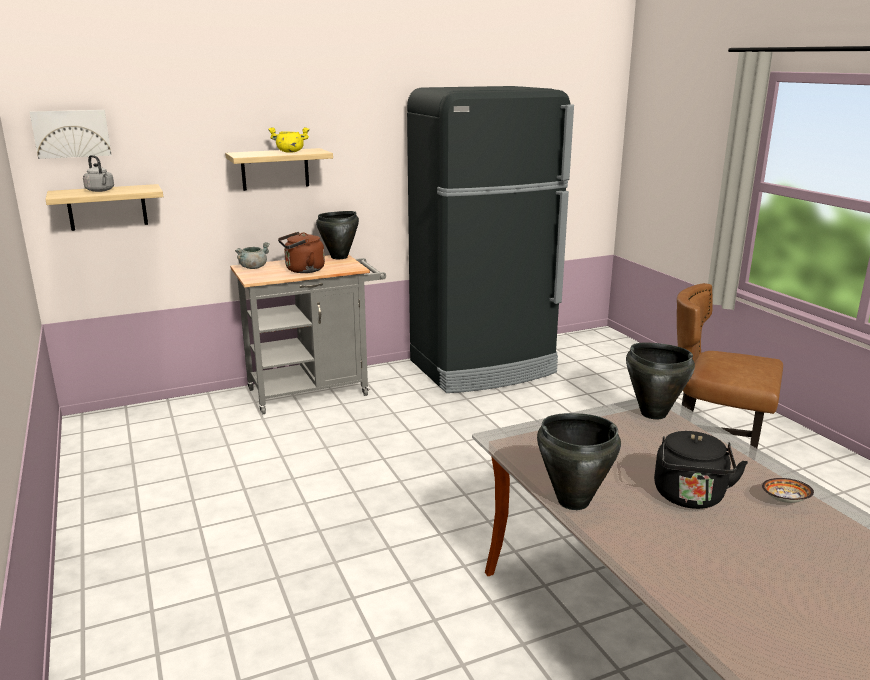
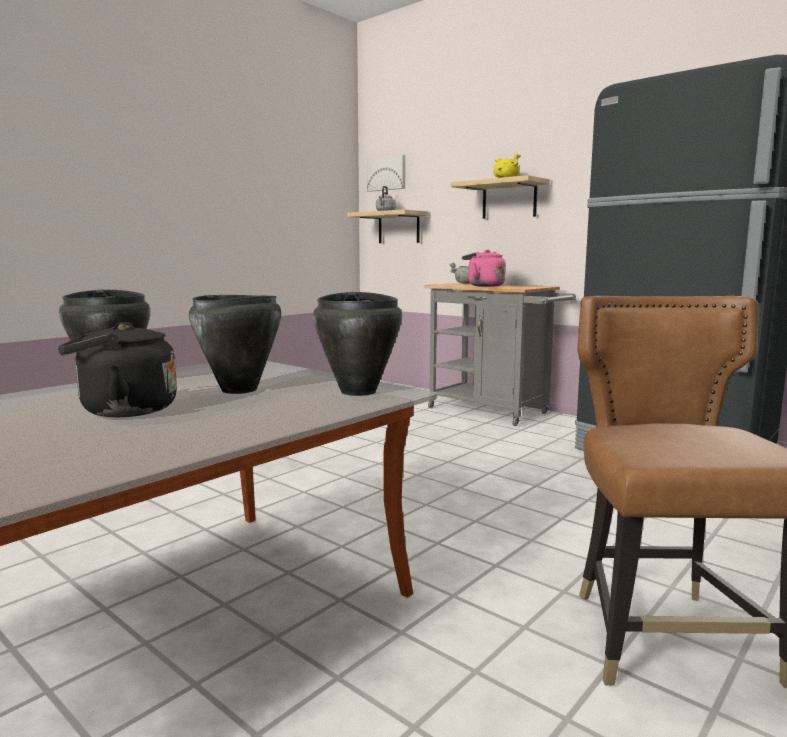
camera: 65 degrees right, 10 degrees down
(302, 270) = (483, 286): brown kettle -> pink kettle
(339, 257) = (541, 286): black cooking pot -> black cooking pot (239, 390)
(786, 500) = (119, 446): bowl -> none

